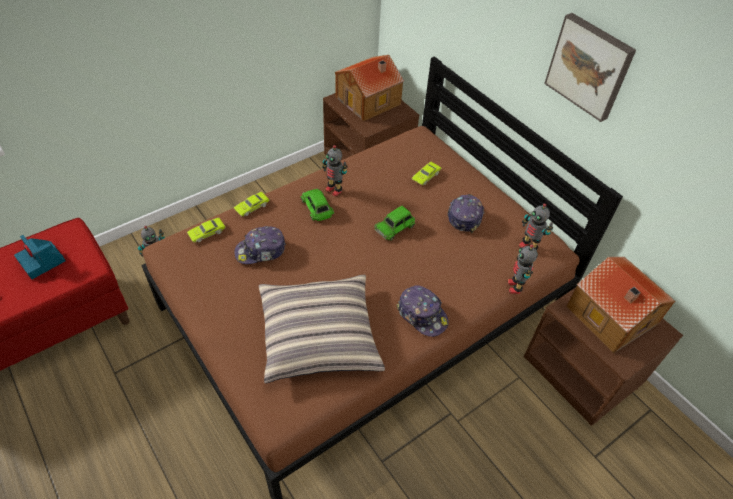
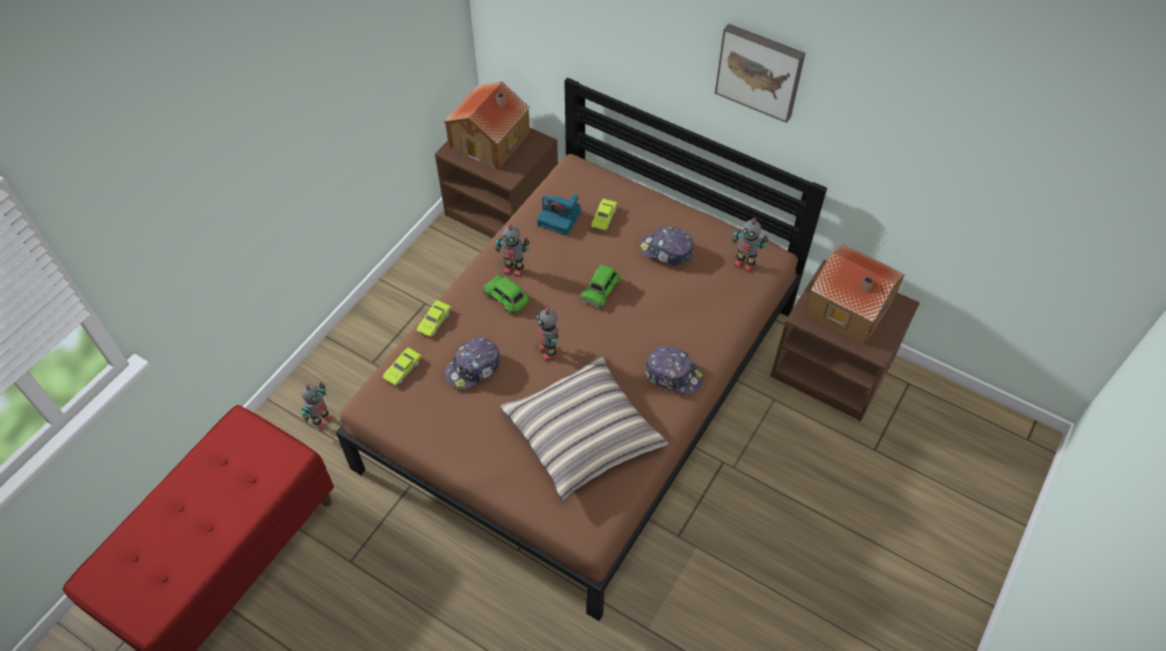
camera: 20 degrees left, 5 degrees up
(42, 261) = (231, 469): camera -> camera (560, 218)
(464, 216) = (666, 251): cap -> cap turned 60 degrees counterclockwise
(515, 287) = (749, 311): toy robot -> toy robot (548, 351)

